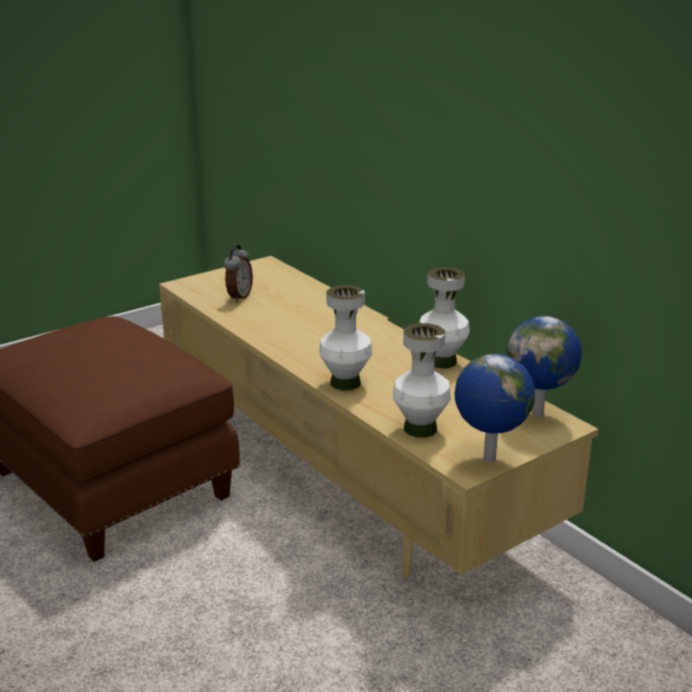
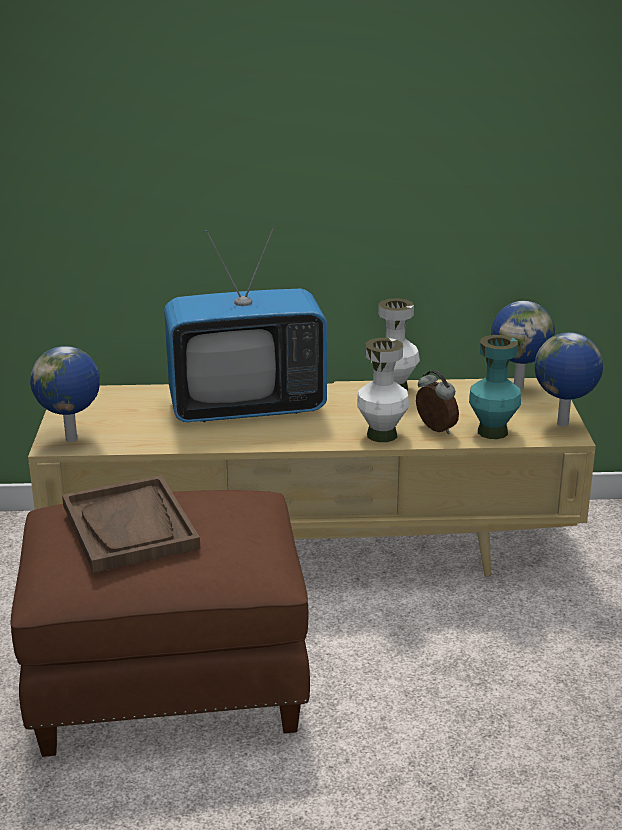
camera: 55 degrees left, 0 degrees up
(86, 342) = (130, 527): none -> brown tray
(197, 286) = (72, 439): none -> globe
(238, 297) = (133, 427): alarm clock -> alarm clock (434, 429)
(322, 320) = (247, 408): none -> television
(420, 428) = (492, 432): white vase -> turquoise vase

